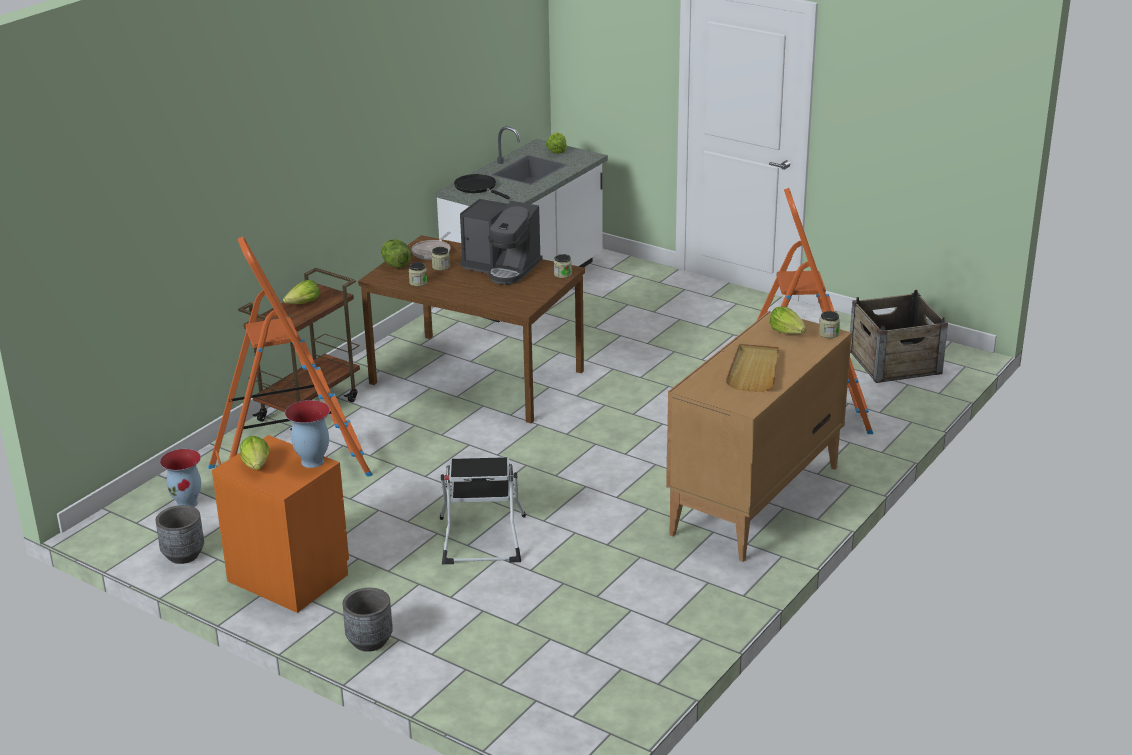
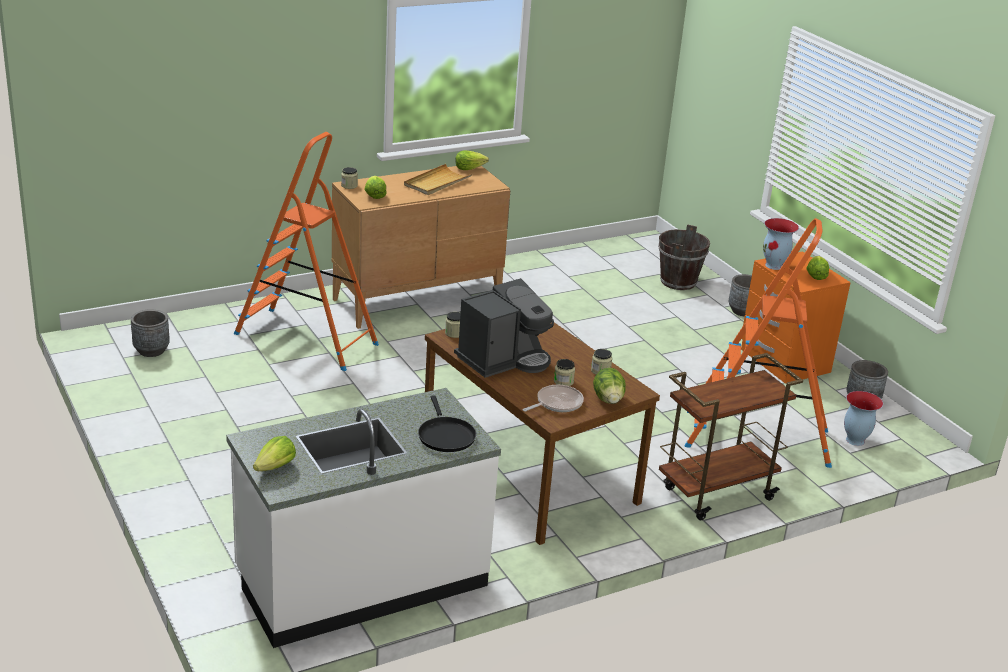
camera: 155 degrees left, 0 degrees up
(303, 303) = (726, 397): lettuce -> lettuce (469, 168)
(482, 537) = (630, 341): step ladder -> none
(483, 661) = (678, 282): none -> brown bucket
(502, 268) = (504, 359): coffee machine -> coffee machine turned 90 degrees clockwise
(895, 362) = (151, 350): crate -> grey planter

